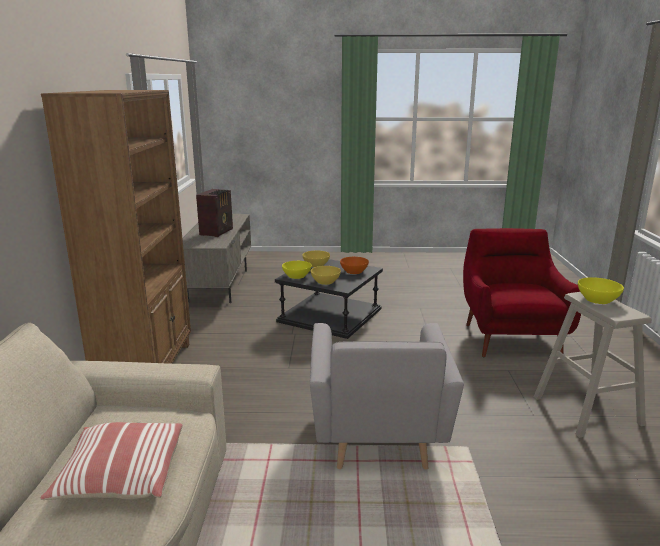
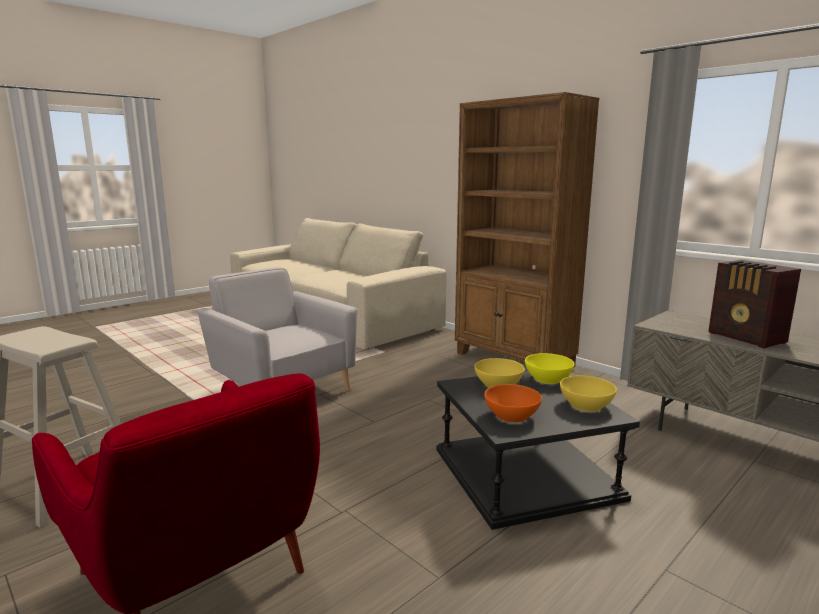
camera: 135 degrees right, 5 degrees down
(121, 477) = (327, 275): pillow -> none
(597, 299) = (50, 341): yellow bowl -> none

